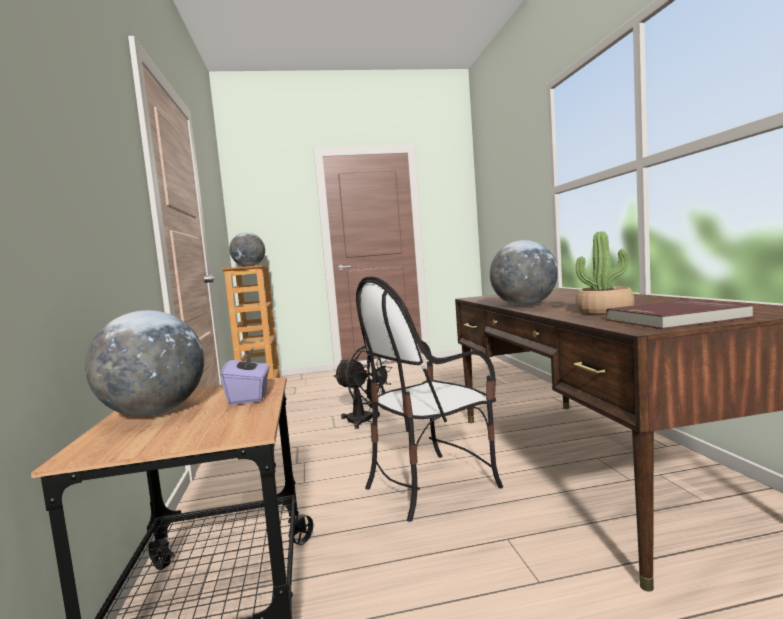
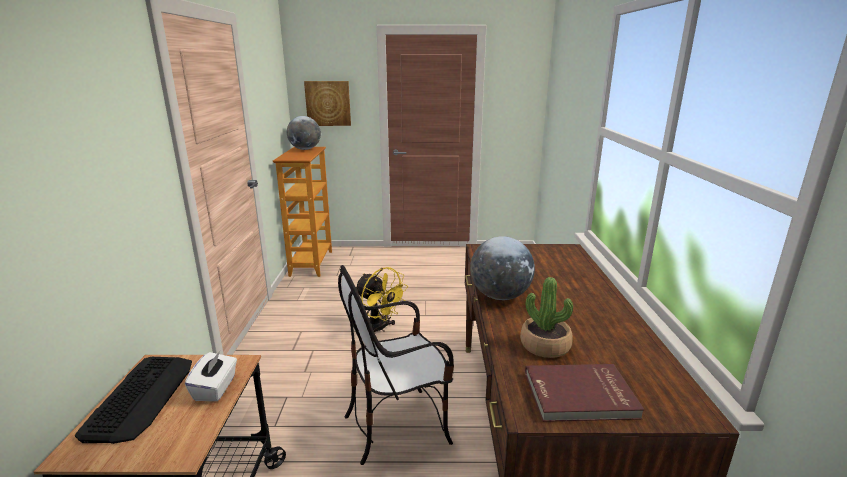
camera: 10 degrees right, 15 degrees up
(154, 413) = (141, 397): globe -> keyboard
(250, 397) = (216, 388): purple tissue box -> white tissue box
(269, 224) = (328, 103): none -> picture
(365, 421) = (379, 329): black fan -> yellow fan

